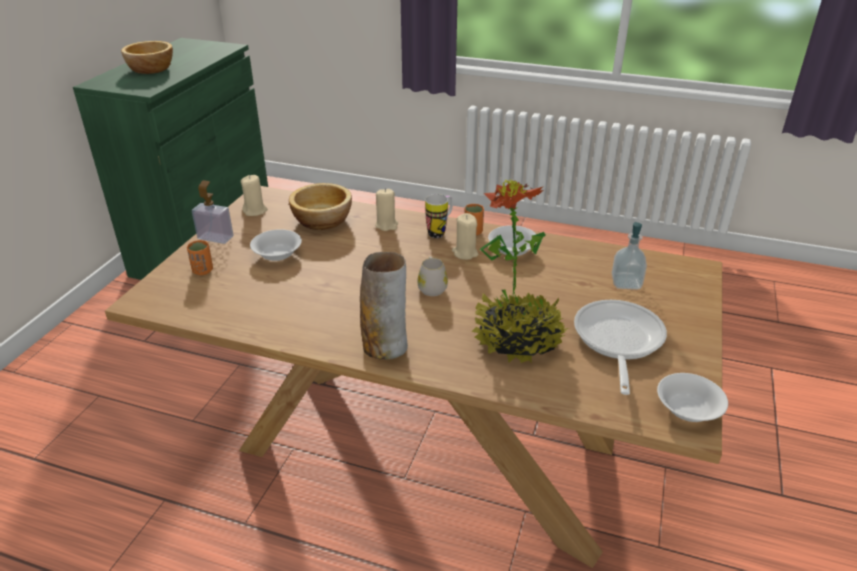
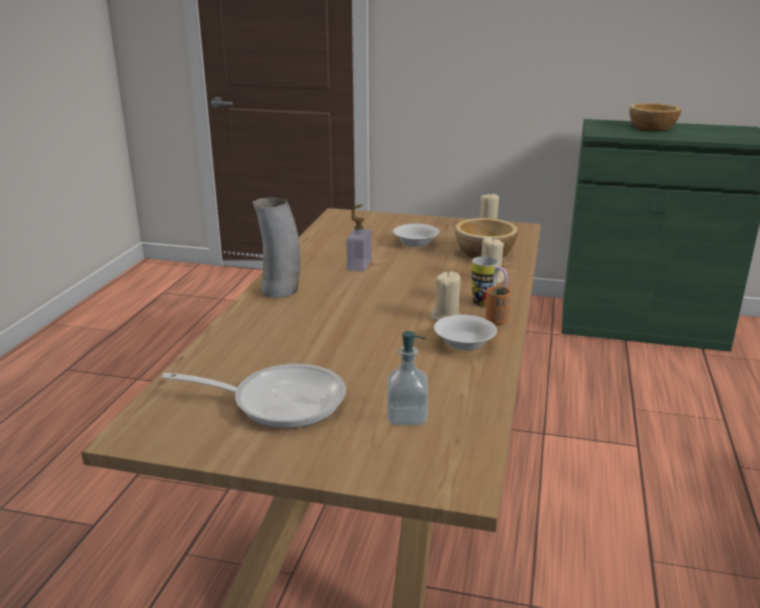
camera: 85 degrees right, 10 degrees down
(203, 271) = (383, 224): orange cup -> none
(215, 237) = (435, 222): soap dispenser -> soap dispenser (359, 265)
(432, 287) = (374, 304): white mug -> none
(517, 339) = (286, 345): potted plant -> none
(688, 408) = (154, 437): white bowl -> none

